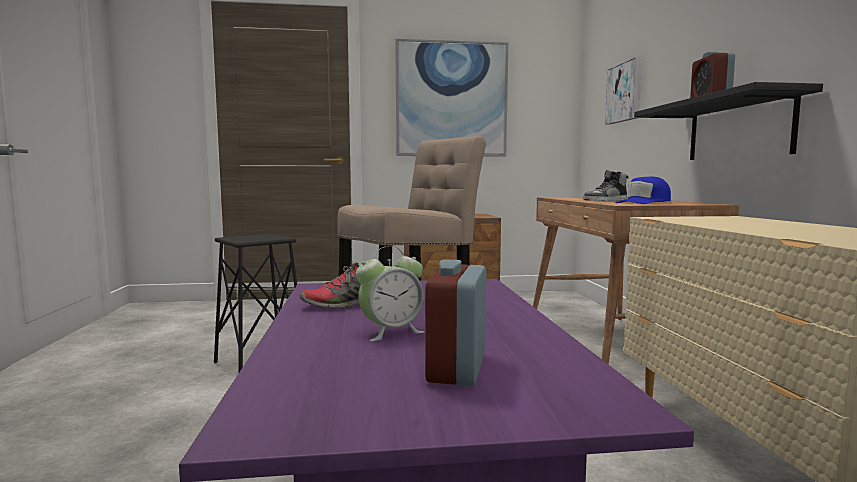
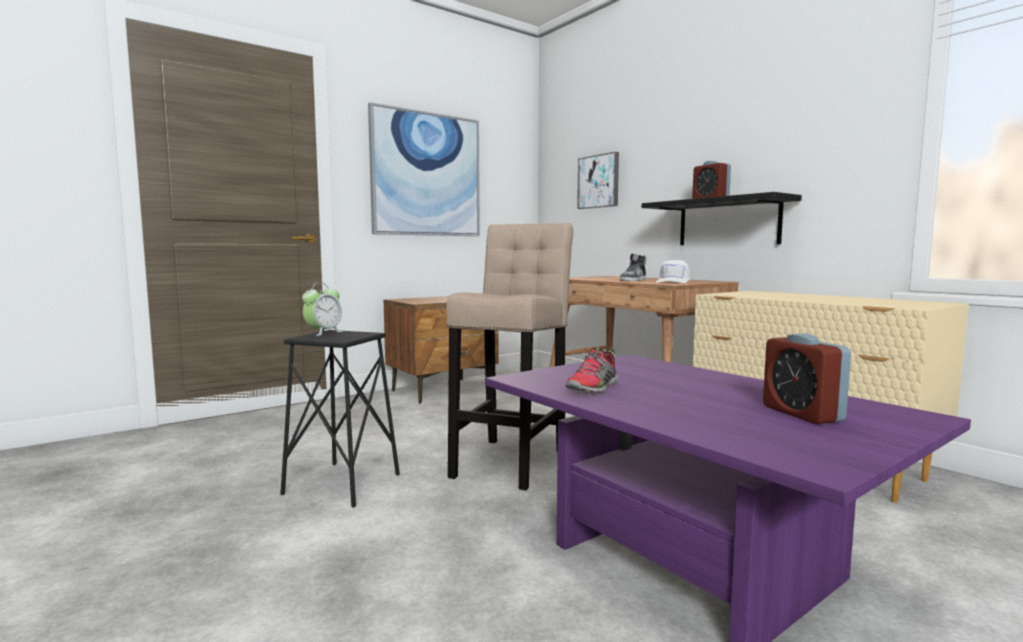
camera: 30 degrees left, 0 degrees up
(391, 332) = (695, 401): alarm clock -> alarm clock (323, 333)
(644, 202) = (673, 282): blue cap -> white cap

